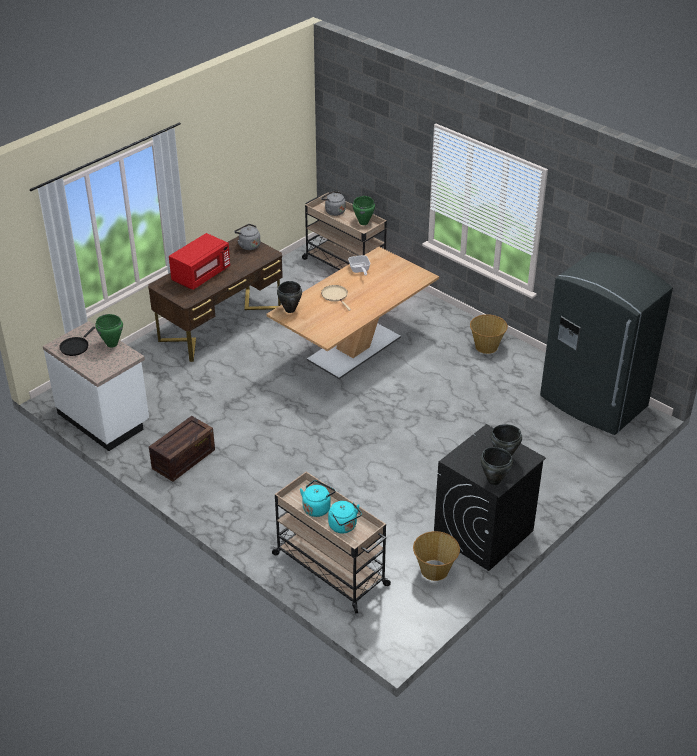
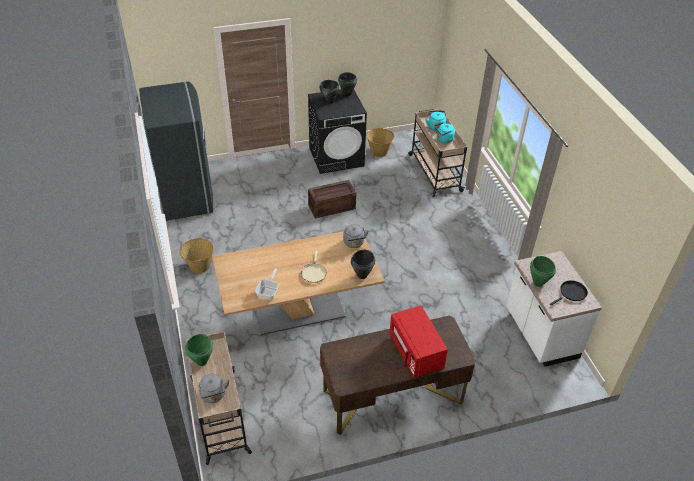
camera: 150 degrees left, 5 degrees up
(183, 460) = (490, 272): crate -> crate (332, 206)
(201, 275) = (416, 352): red microwave -> red microwave turned 90 degrees counterclockwise
(248, 245) = (345, 373): grey kettle -> grey kettle (354, 243)

